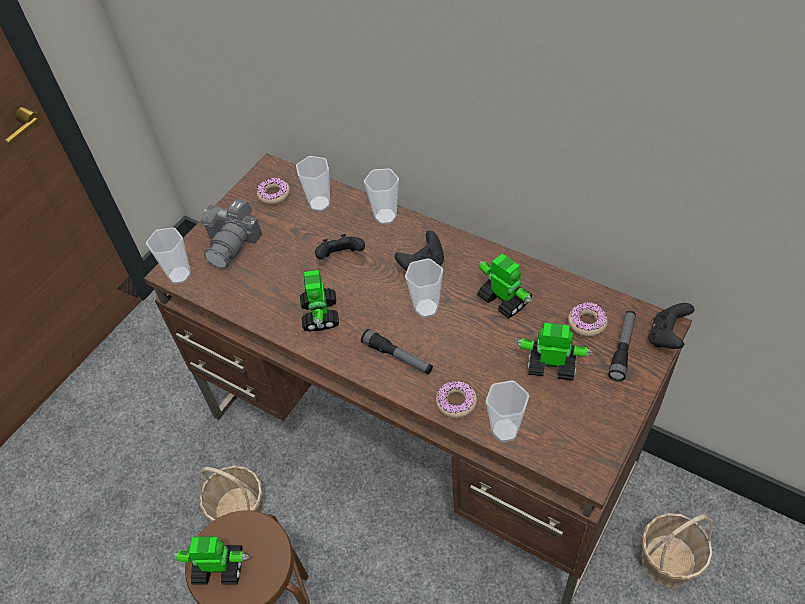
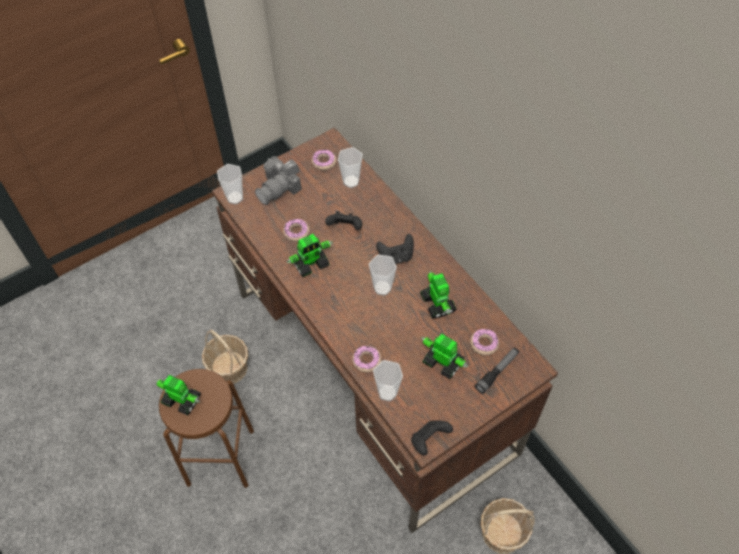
camera: 20 degrees right, 5 degrees up
(281, 285) = (296, 232): none -> donut
(320, 314) = (311, 263): toy robot -> toy robot turned 135 degrees counterclockwise
(385, 216) = (390, 209): cup -> none
(397, 357) = (345, 314): flashlight -> none
(666, 336) = (532, 376): black game controller -> black game controller (429, 440)

